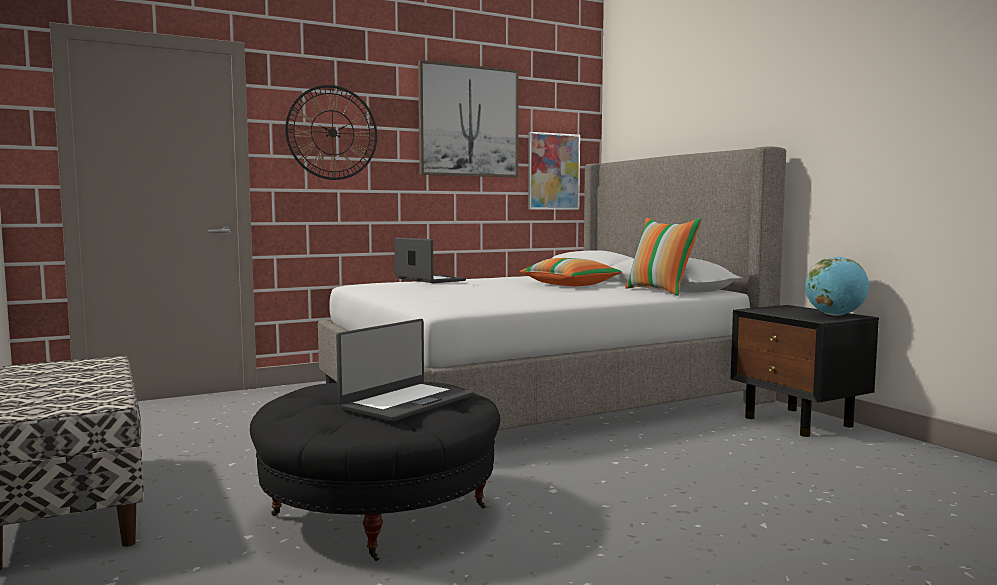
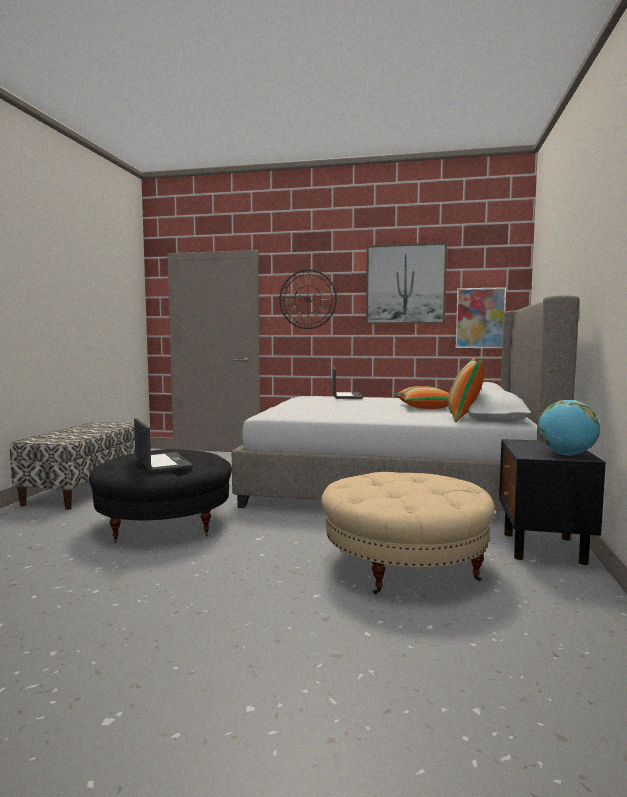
camera: 40 degrees right, 0 degrees up
(406, 402) = (162, 463): laptop -> laptop turned 105 degrees counterclockwise
(749, 468) = (404, 564): none -> beige ottoman

